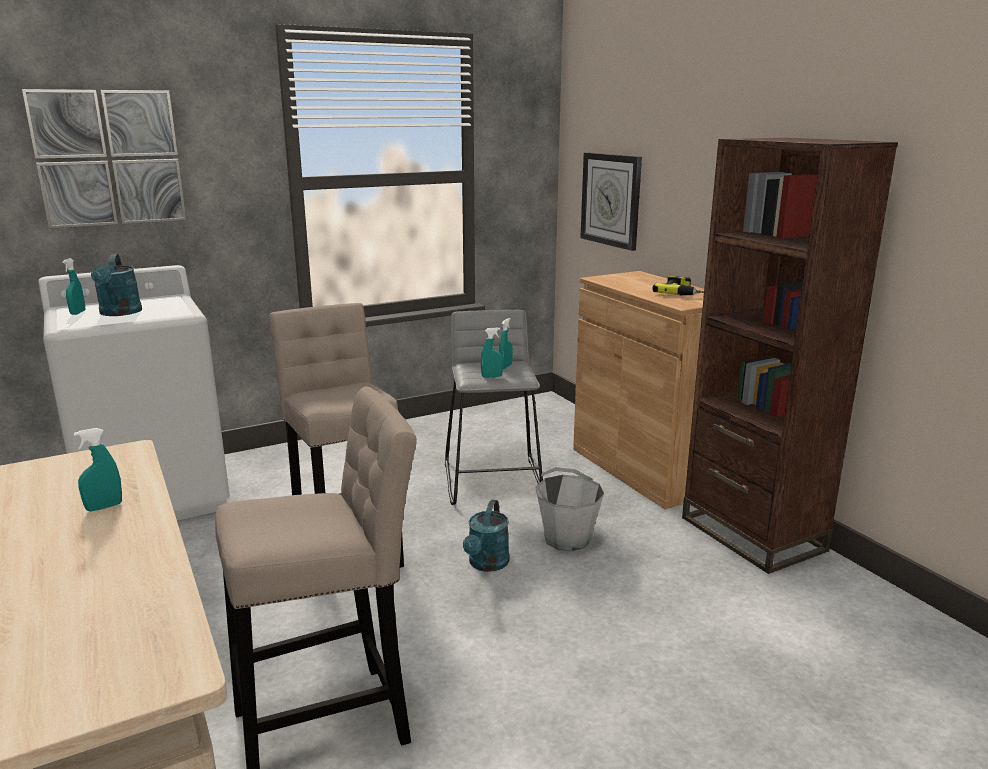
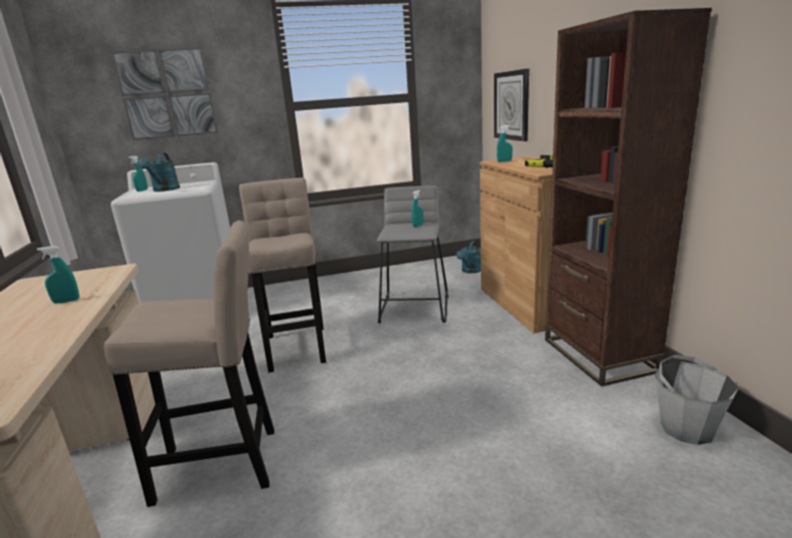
camera: 15 degrees right, 0 degrees up
(487, 564) = (383, 364): turquoise watering can -> turquoise watering can (470, 271)
(491, 377) = (403, 231): turquoise spray bottle -> turquoise spray bottle (504, 161)
(567, 538) = (449, 350): grey bucket -> grey bucket (687, 428)

